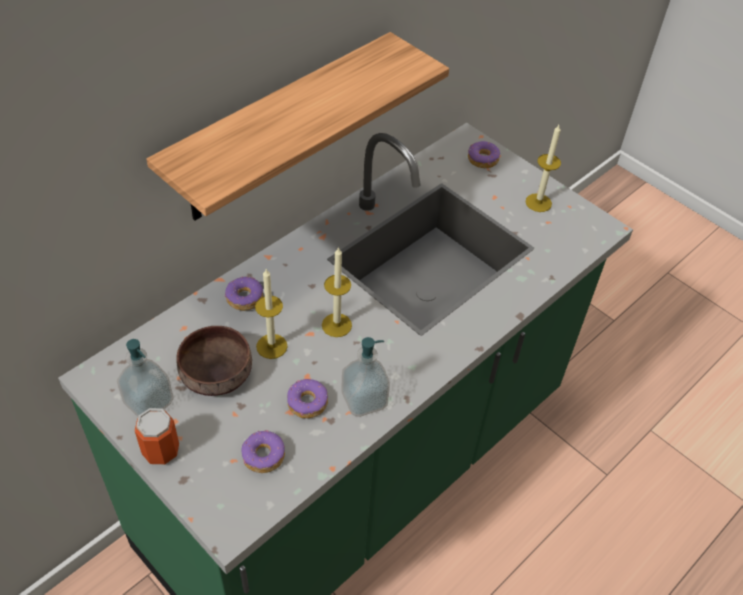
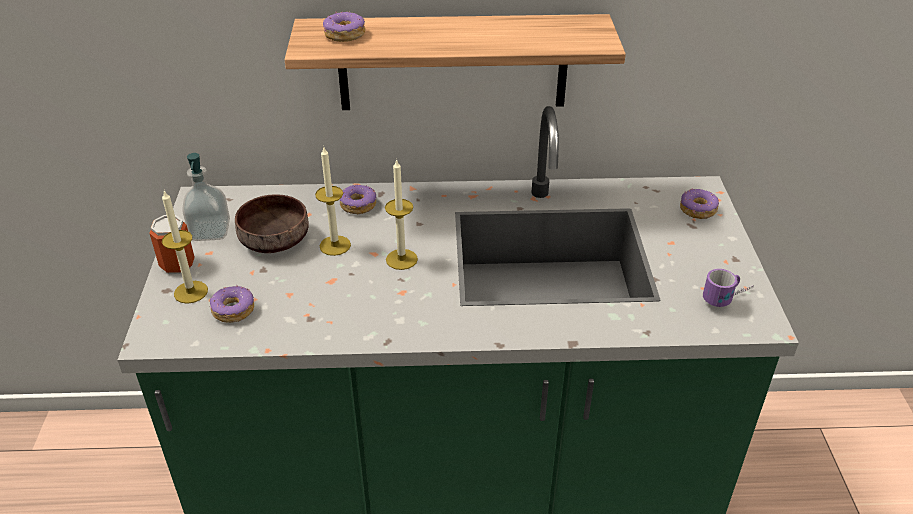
camera: 45 degrees right, 10 degrees down
(307, 403) = (309, 296): donut -> donut (344, 34)
(364, 399) = (353, 321): soap dispenser -> none
(538, 202) = (713, 268): candle -> candle (191, 292)
(569, 221) = (728, 299): none -> mug

